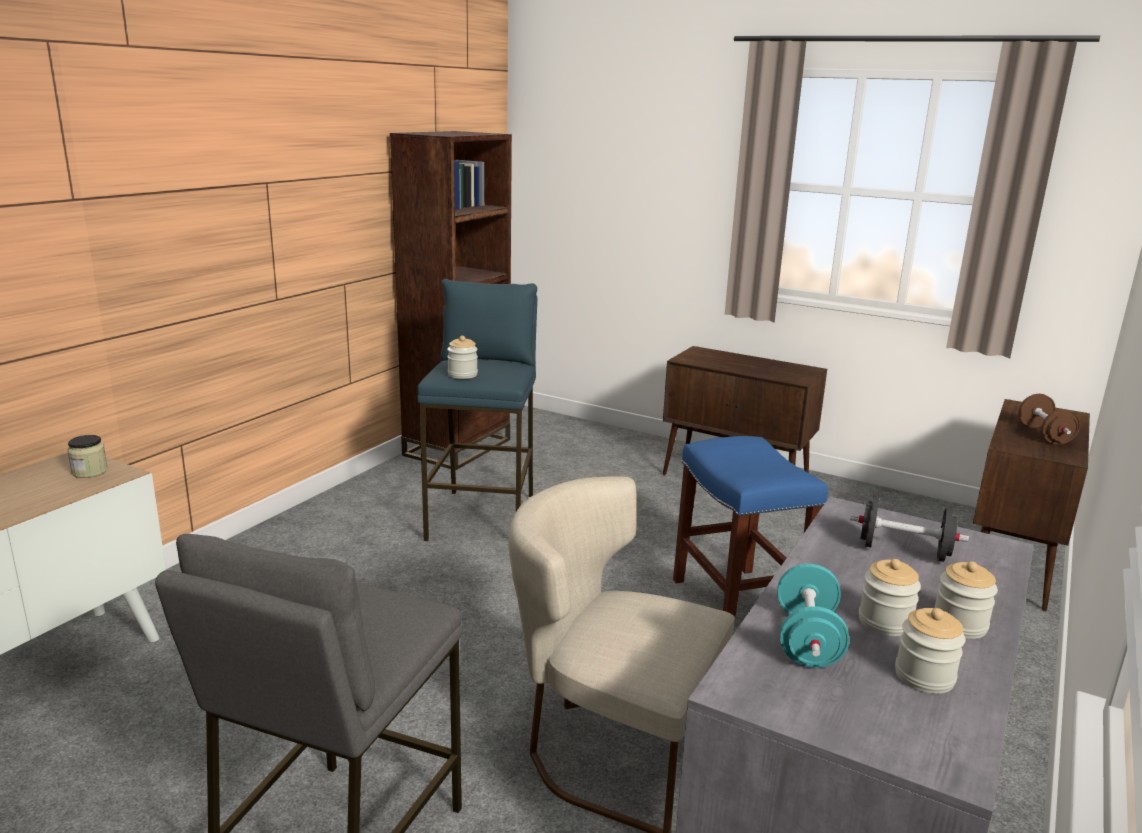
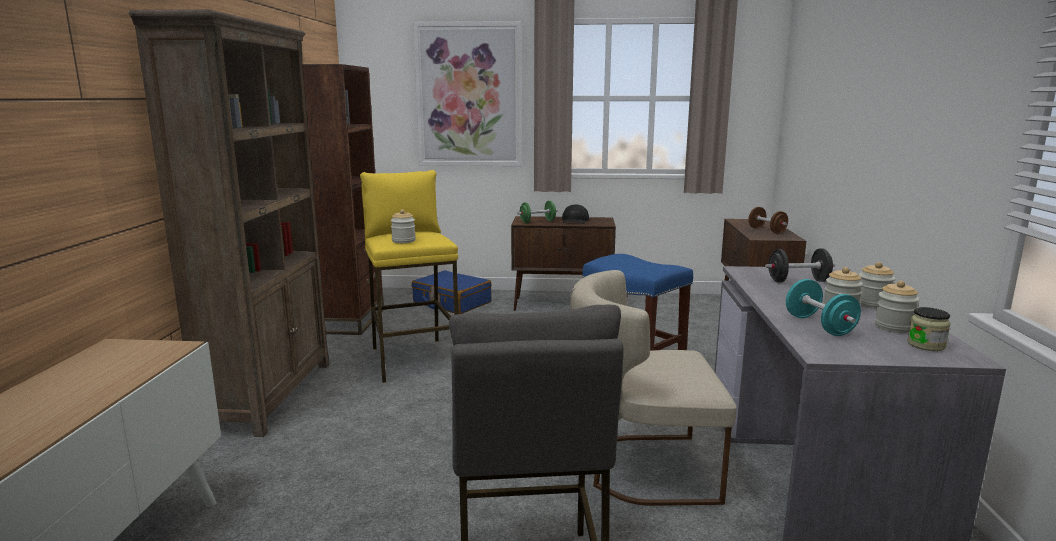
camera: 25 degrees left, 5 degrees down
(90, 471) = (144, 351): jar -> jar (926, 345)
(304, 526) = (271, 395): none -> brown bookcase
(483, 517) = (414, 359): blue stool -> yellow stool
(596, 446) = (451, 302): none -> blue suitcase
(656, 172) = (469, 95): none -> picture
(708, 360) = (537, 221): none -> green dumbbell
(763, 366) = (575, 220): none -> black cap

